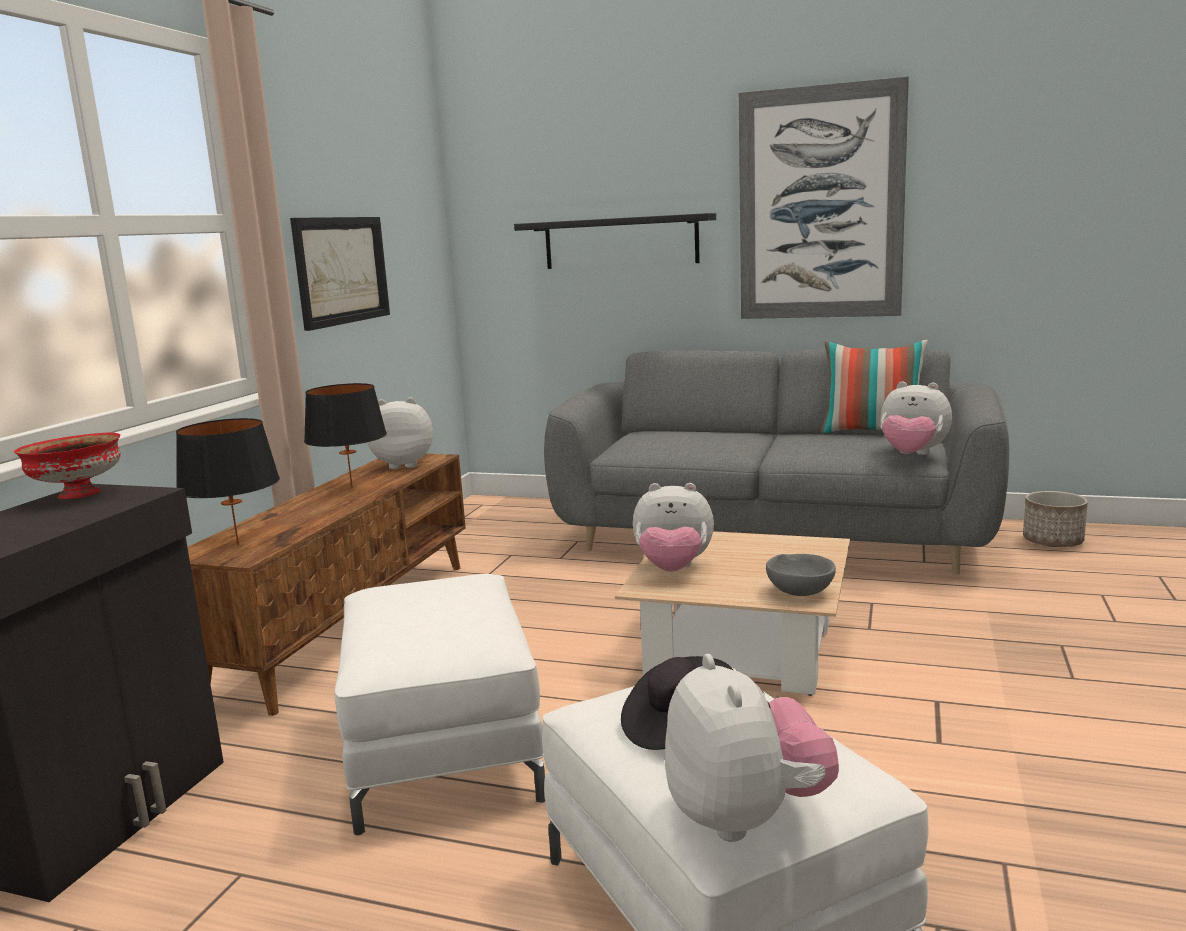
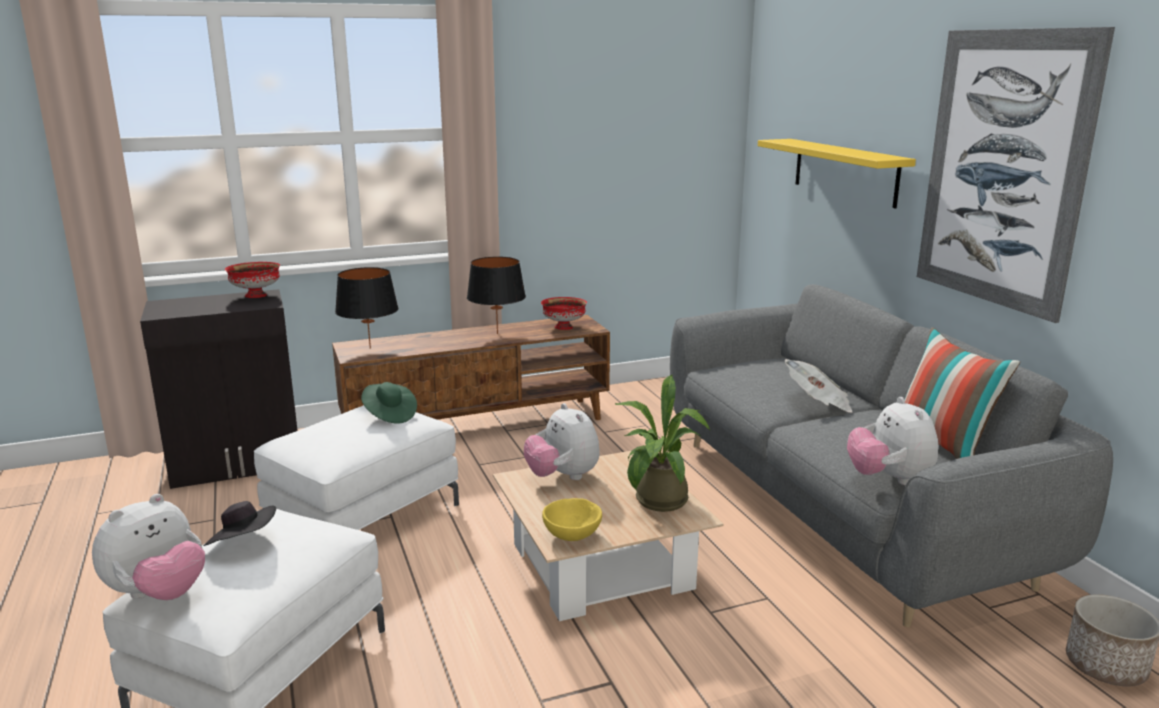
camera: 50 degrees right, 5 degrees up
(341, 270) = (579, 167): picture -> none
(404, 464) = (563, 327): plush toy -> red bowl
(436, 585) = (389, 415): none -> green hat
(620, 242) = (844, 171): black shelf -> yellow shelf
(748, 441) = (818, 403): none -> newspaper
(784, 549) = (658, 503): none -> potted plant
(800, 592) = (572, 535): grey bowl -> yellow bowl

